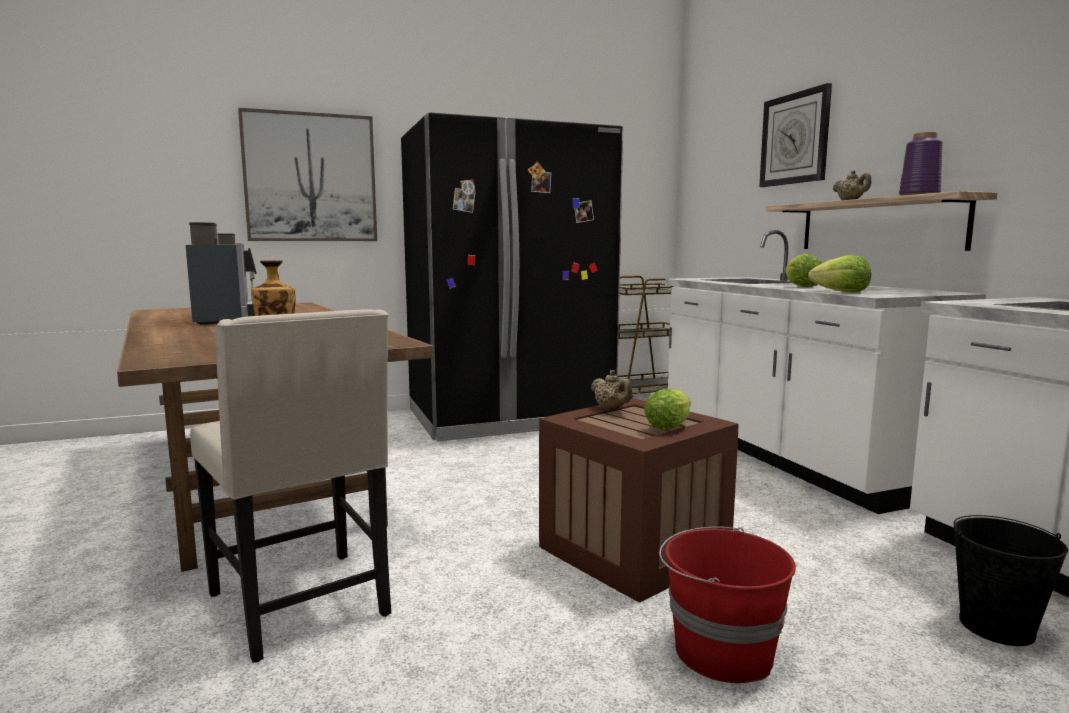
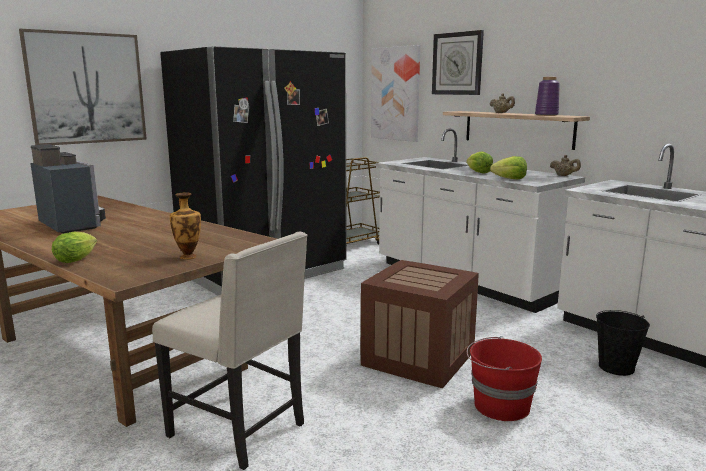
camera: 20 degrees left, 5 degrees up
(611, 409) = (398, 270): beige teapot -> beige teapot (564, 175)
(670, 426) = (444, 279): lettuce -> lettuce (78, 259)
(716, 193) = (395, 94): none -> picture

